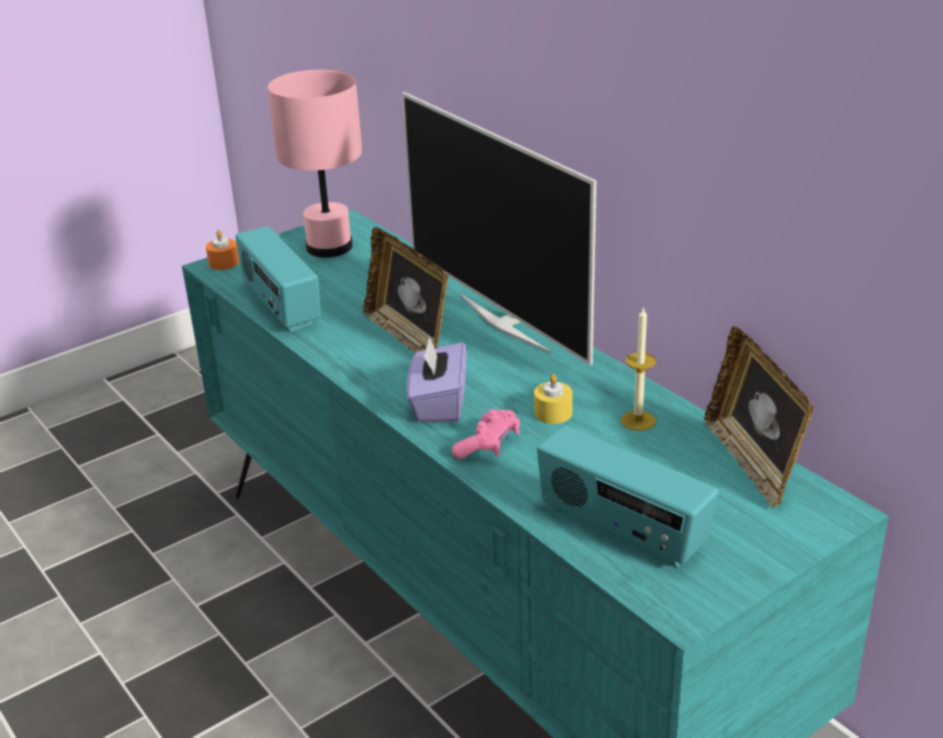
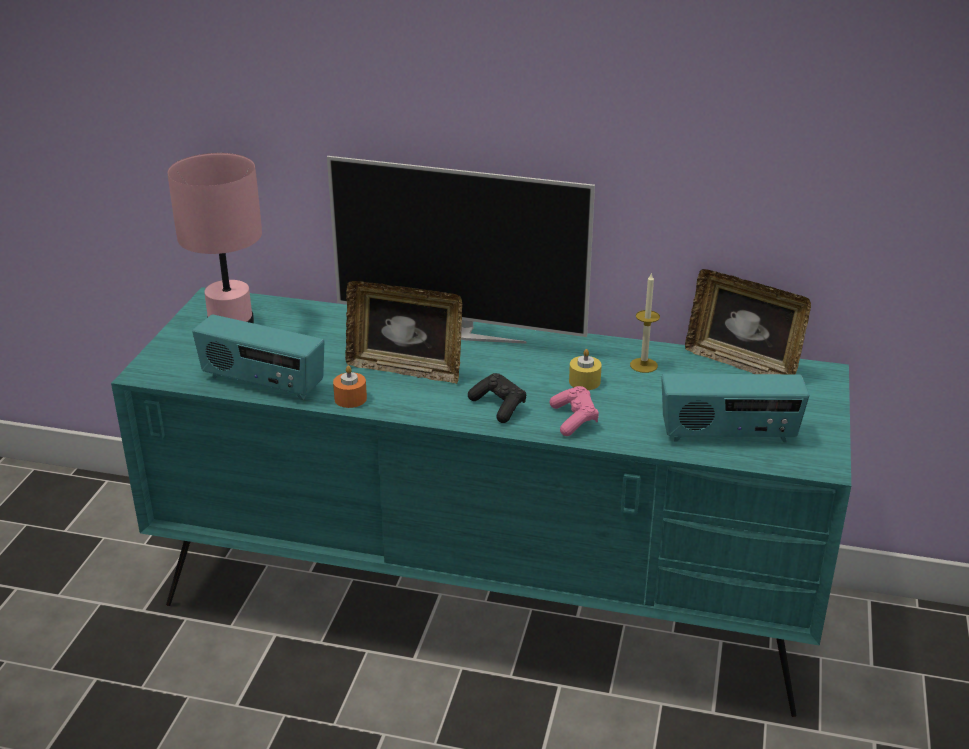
camera: 40 degrees left, 0 degrees up
(224, 263) = (151, 367): orange candle -> orange candle (350, 399)
(438, 403) = (499, 406): purple tissue box -> black game controller

